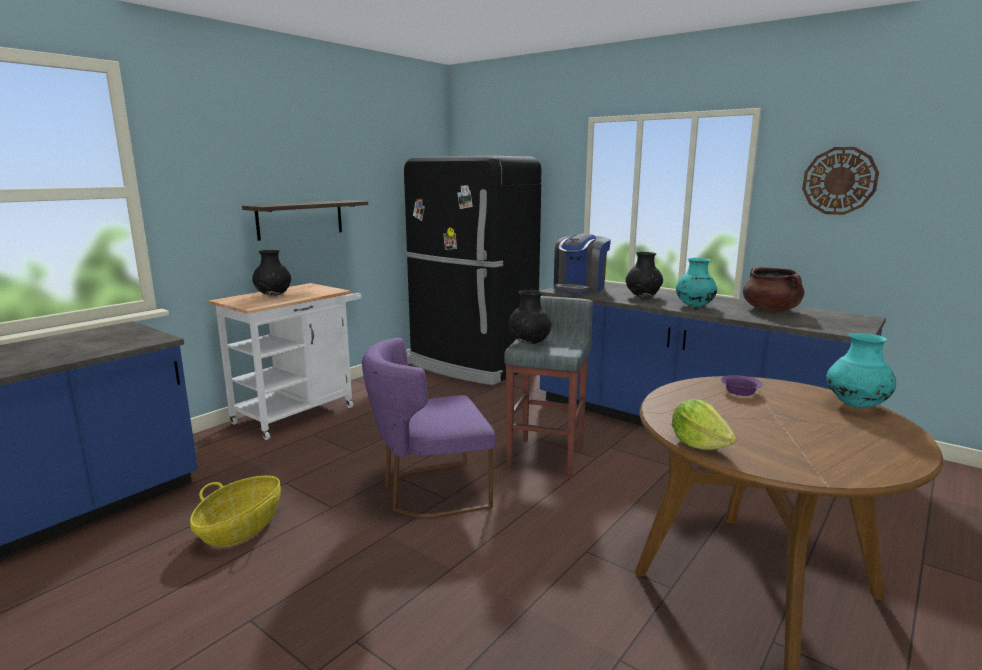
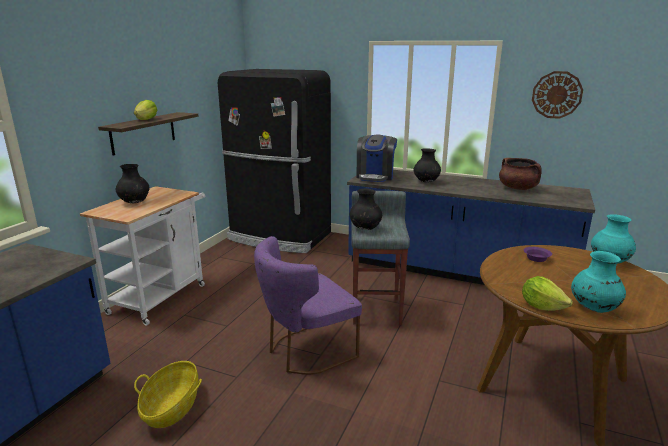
camera: 15 degrees left, 5 degrees up
(301, 203) = (147, 120): none -> lettuce
(694, 306) = (467, 188): turquoise vase -> turquoise vase (593, 308)

